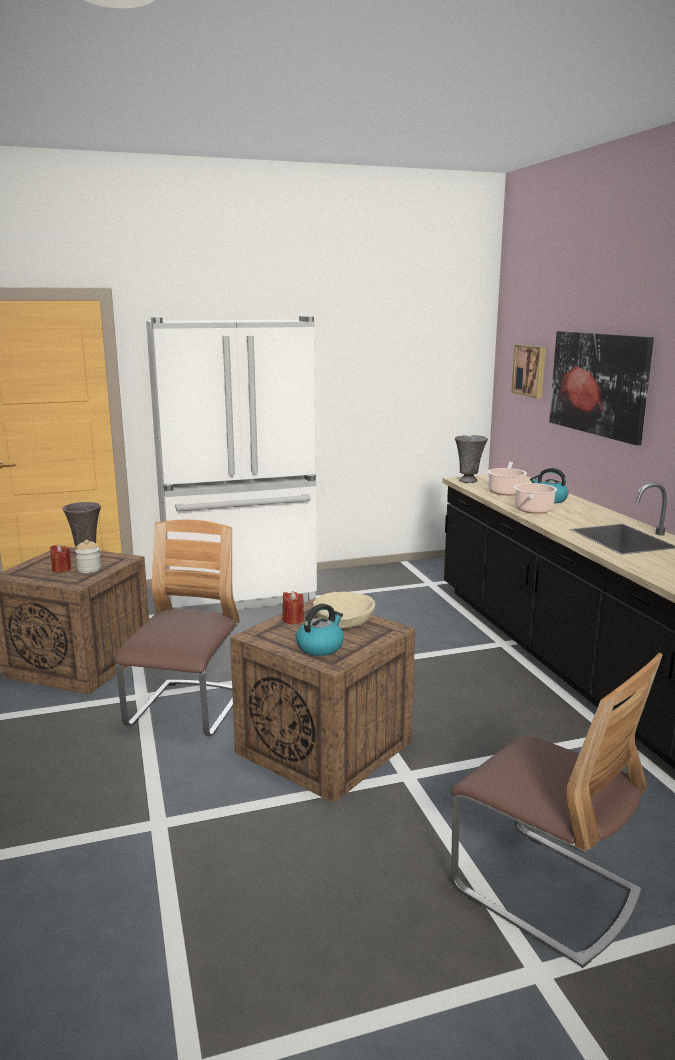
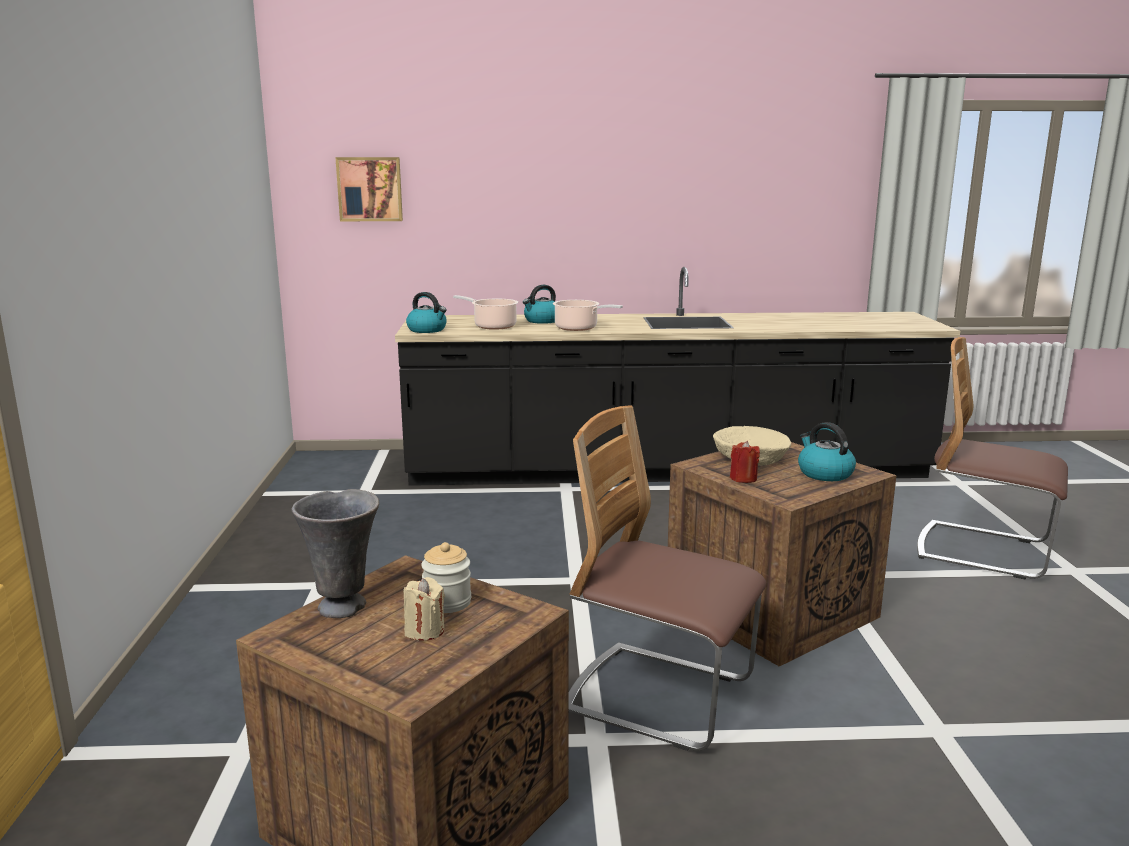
camera: 75 degrees left, 0 degrees up
(61, 569) = (424, 631): red candle -> beige candle
(240, 596) = (256, 623): white fridge -> none
(469, 481) = (427, 330): grey vase -> kettle
(545, 890) = (983, 551): chair -> chair turned 120 degrees counterclockwise
(598, 384) = (511, 191): picture -> none

